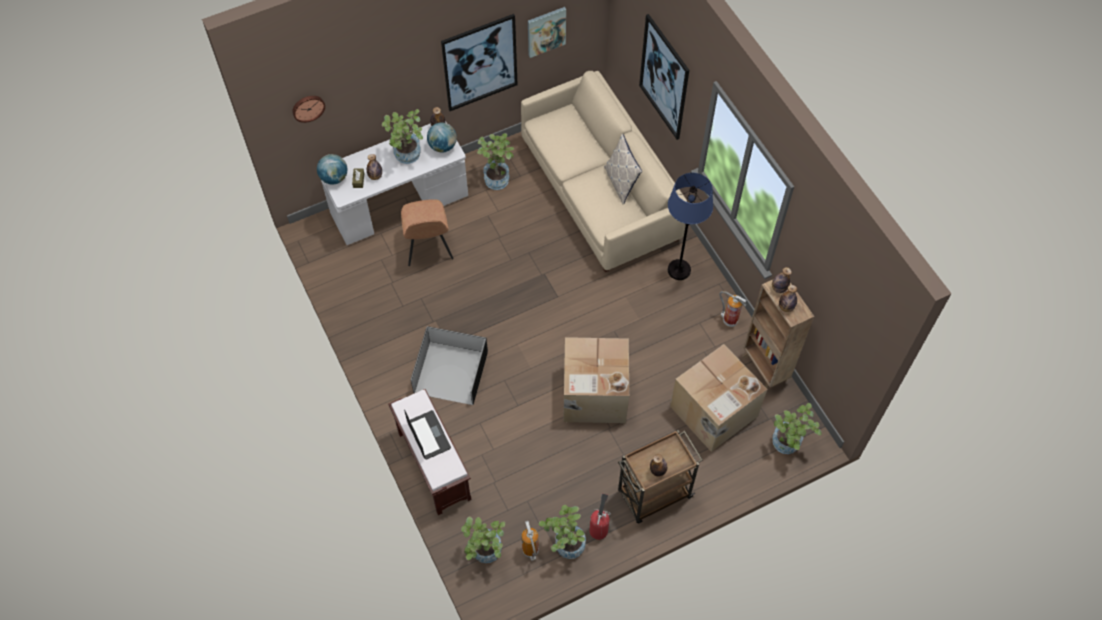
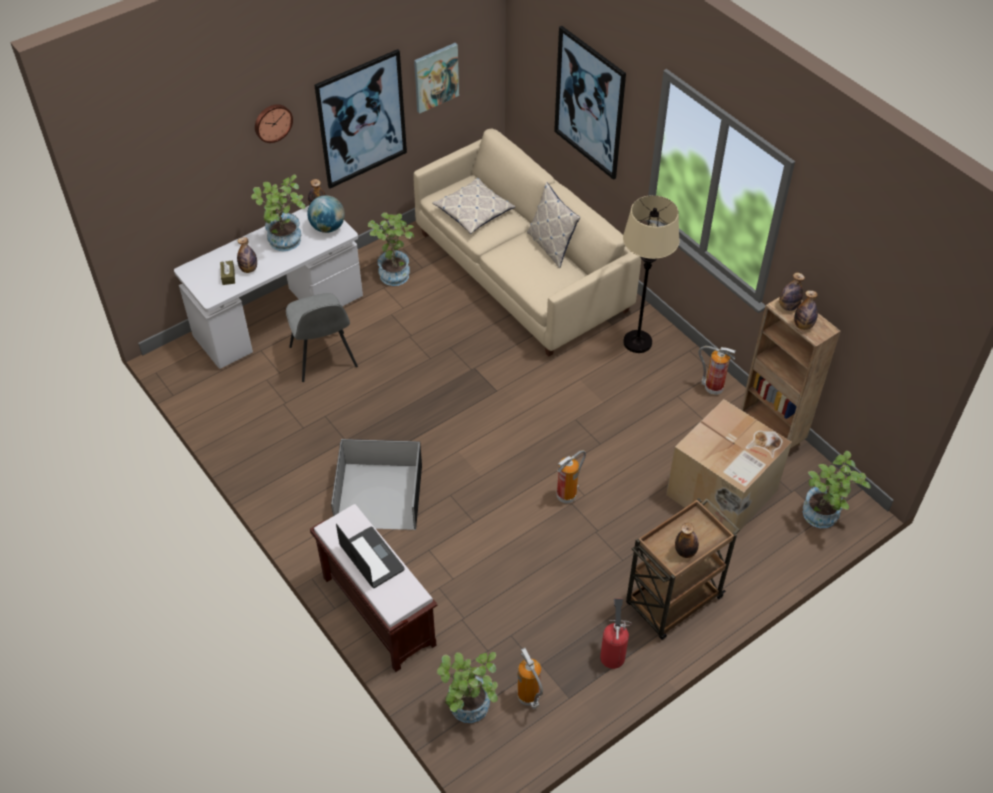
camera: 10 degrees left, 10 degrees down
(308, 107) = (156, 178): wall clock -> wall clock (272, 122)
(334, 178) = (196, 277): globe -> none
(428, 247) = (323, 358): brown chair -> grey chair
(565, 140) = (474, 211): none -> pillow
(565, 545) = (573, 683): potted plant -> none
(593, 395) = (567, 495): cardboard box -> fire extinguisher
(679, 270) = (638, 342): blue floor lamp -> beige floor lamp

